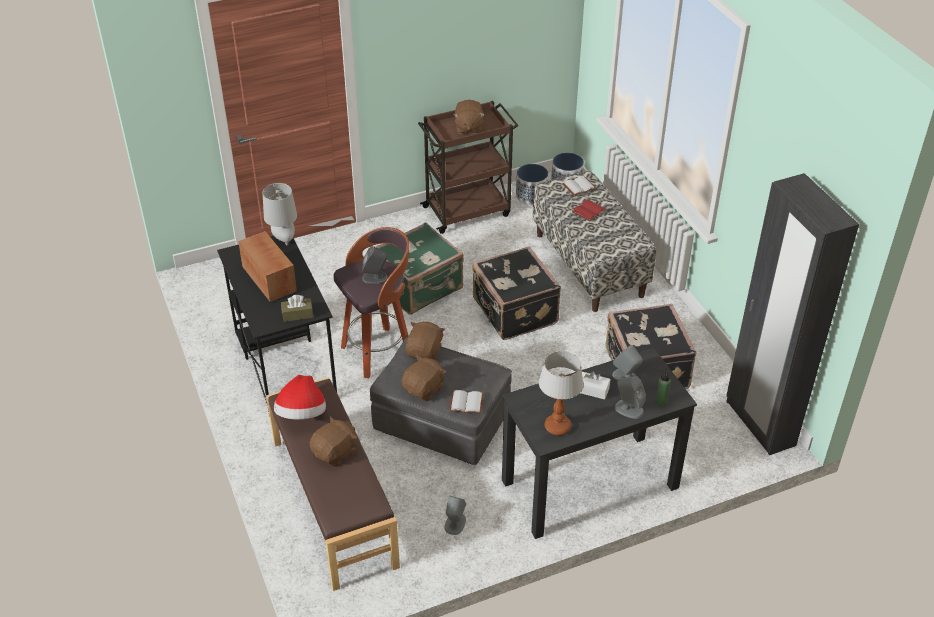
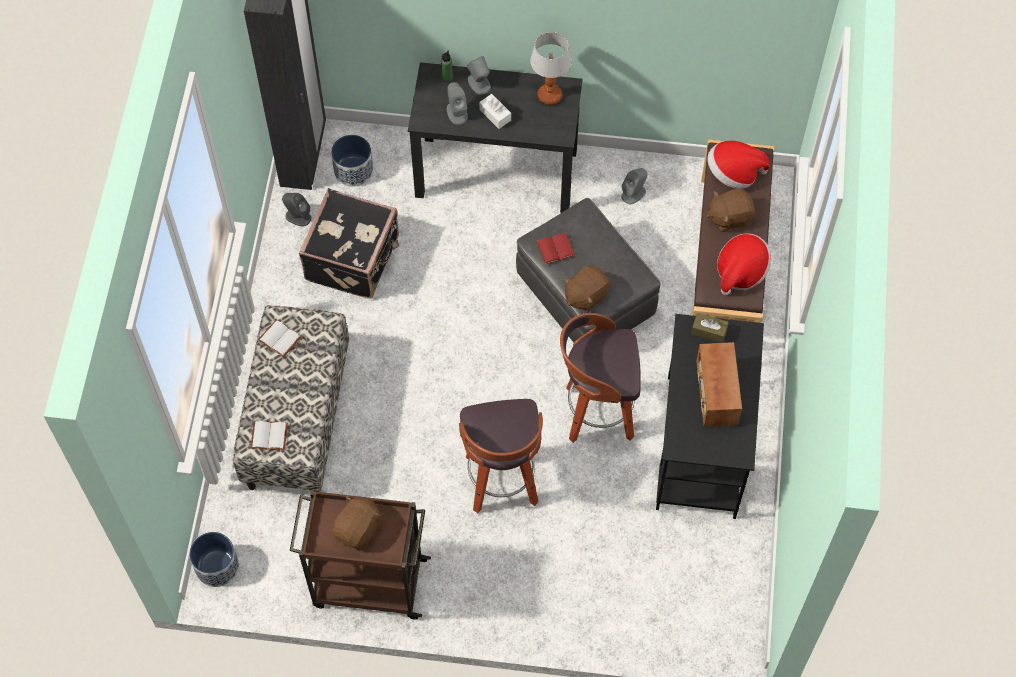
camera: 150 degrees left, 20 degrees up
(283, 239) = (675, 449): grey table lamp -> none
(352, 492) = (733, 173): none -> hat
(375, 278) = (602, 356): grey speaker -> grey speaker (298, 216)
(420, 288) = (502, 482): green suitcase -> stool
(424, 389) = (612, 252): brown plush toy -> none
(467, 402) = (582, 219): white book -> white book (278, 339)
(513, 312) = (426, 394): black suitcase -> none
(531, 196) = (274, 568): planter -> planter (354, 170)
(589, 212) = (290, 390): red book -> red book (555, 248)

